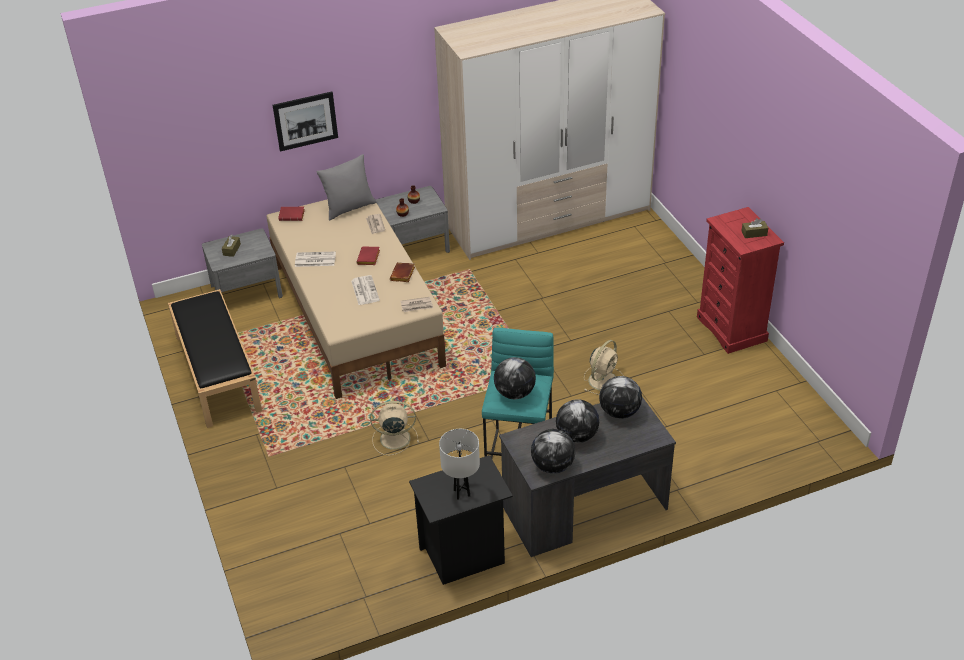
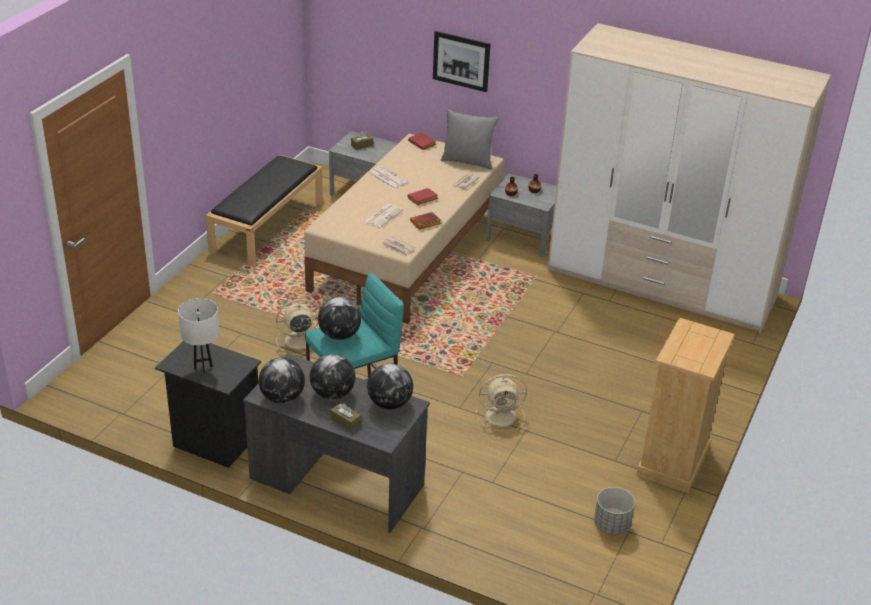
camera: 45 degrees right, 5 degrees down
(393, 438) = (297, 341): beige fan -> beige fan turned 60 degrees counterclockwise
(732, 329) = (673, 462): red dresser -> beige dresser
(754, 233) = (699, 354): brown tissue box -> brown tissue box (345, 421)
(763, 395) = (611, 525): none -> grey planter

